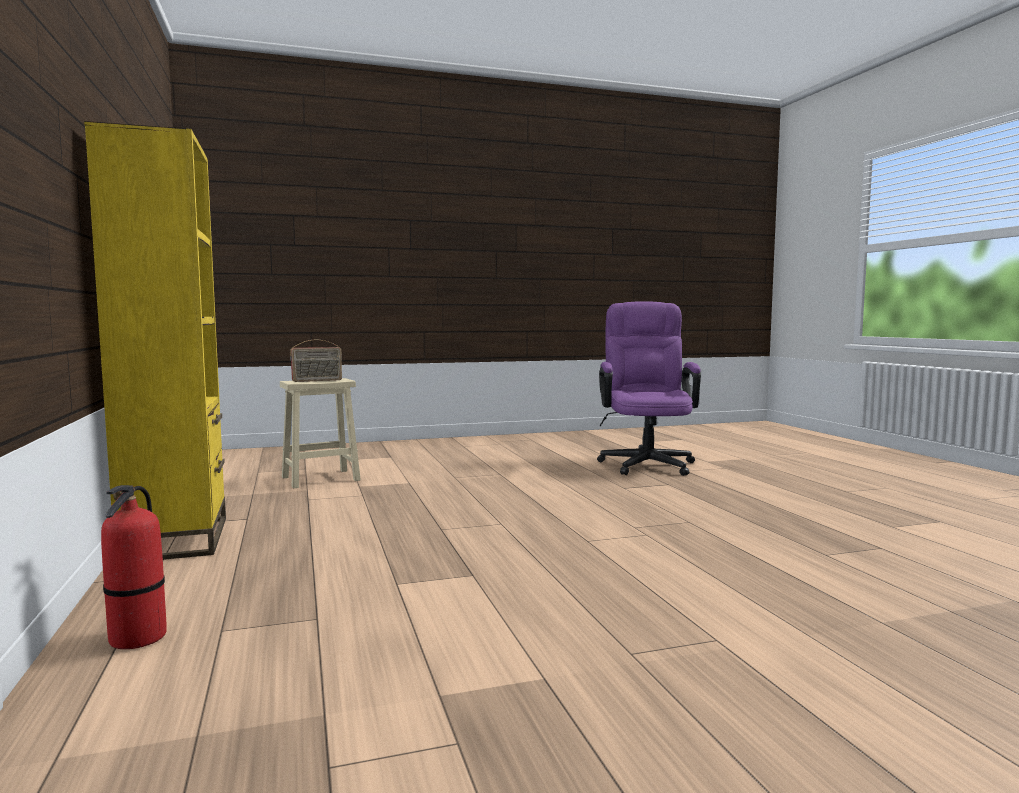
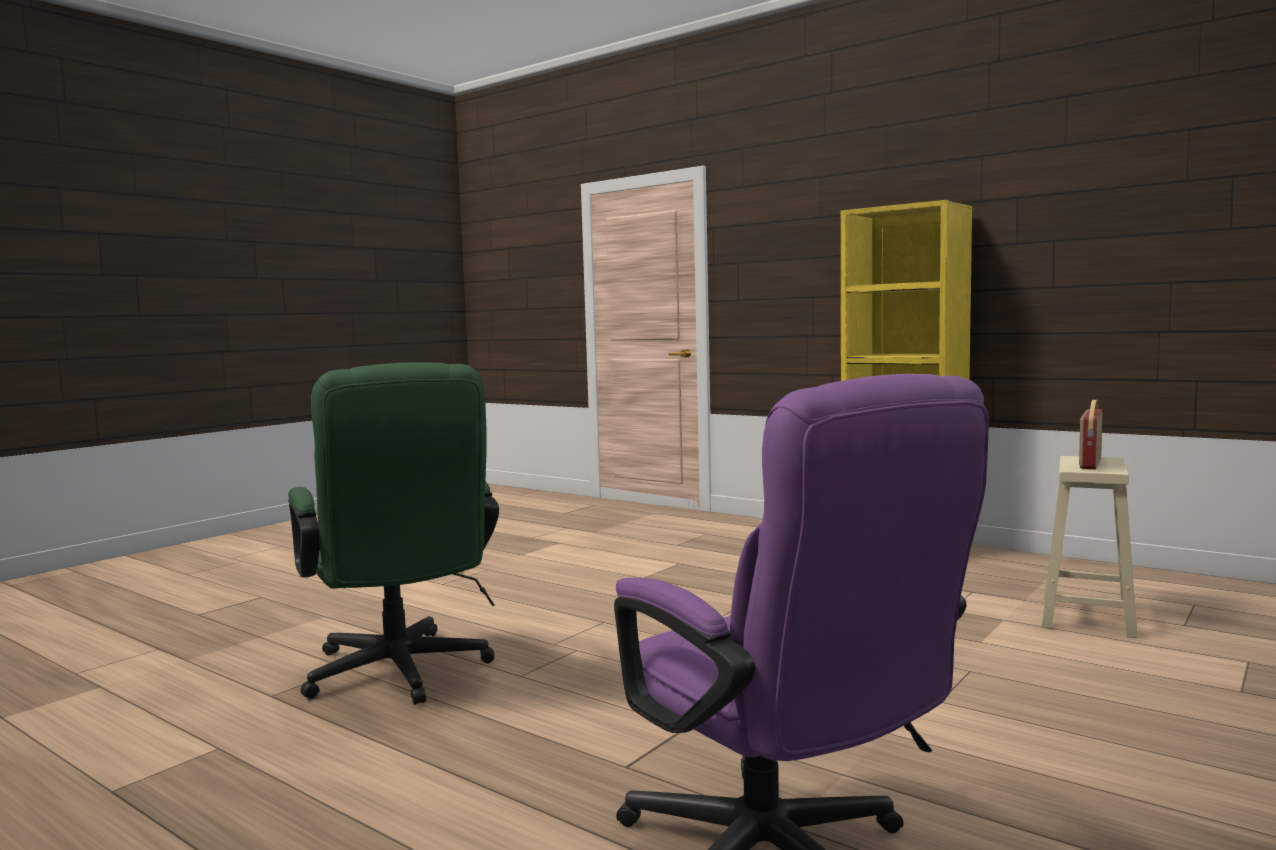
camera: 145 degrees right, 0 degrees up
(138, 638) = (732, 525): fire extinguisher -> none
(777, 539) = (400, 676): none -> green office chair

